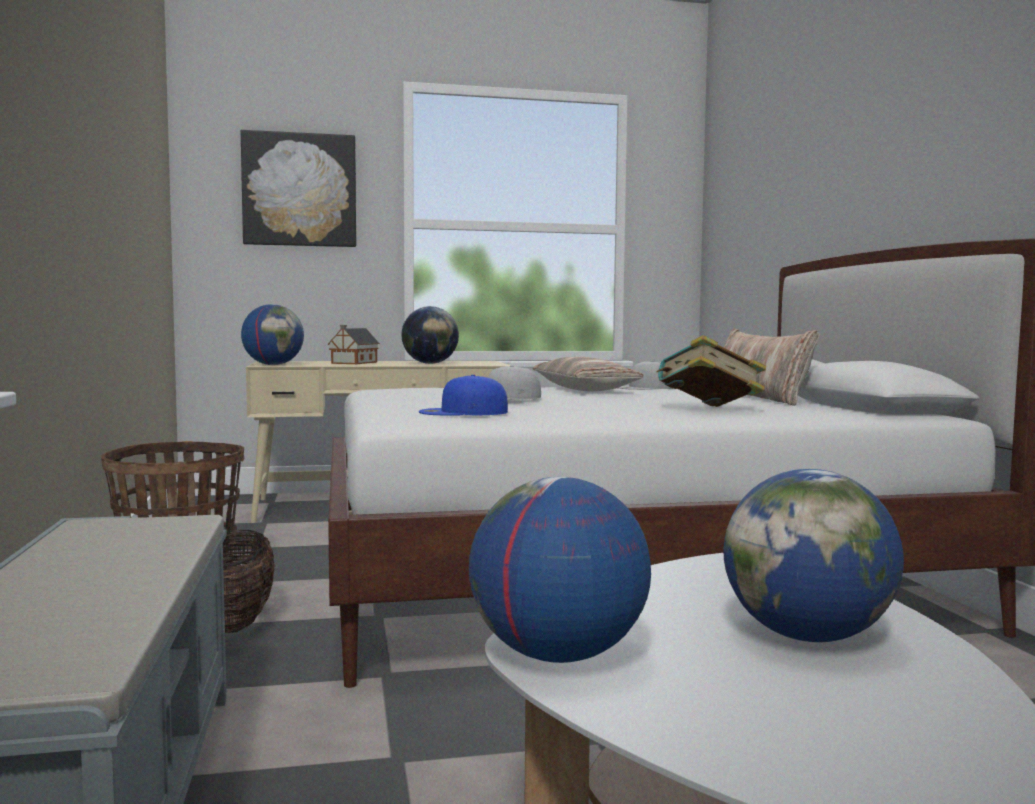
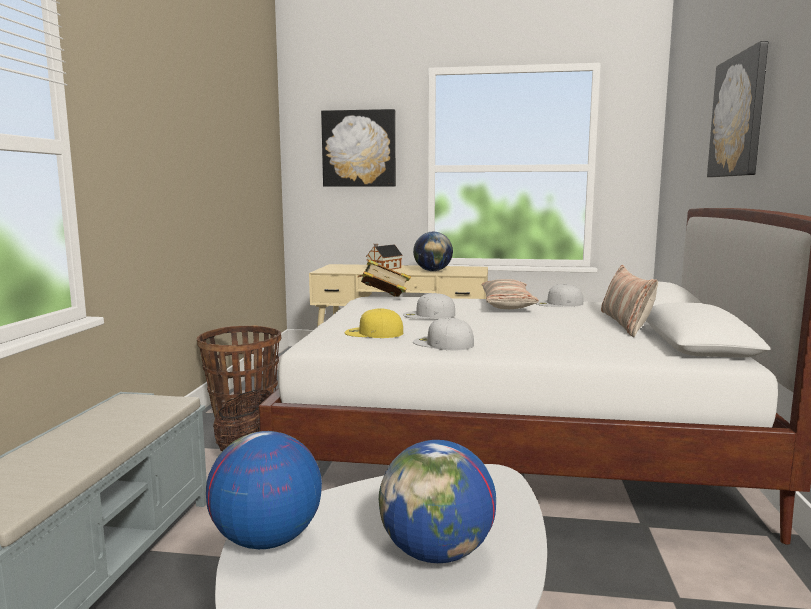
camera: 20 degrees right, 5 degrees up
(273, 365) = (328, 270): globe -> none
(462, 412) = (373, 333): blue cap -> yellow cap
(579, 416) = (442, 343): none -> white cap
(708, 410) = (553, 339): book -> book (383, 299)
(850, 148) = (738, 116): none -> picture

